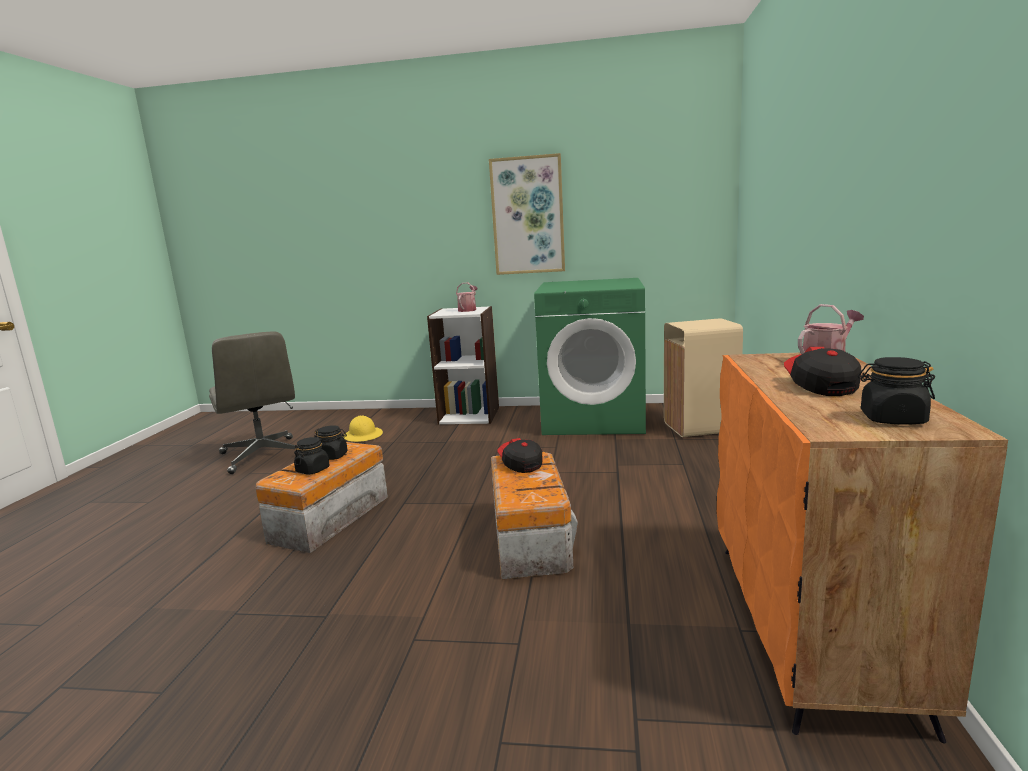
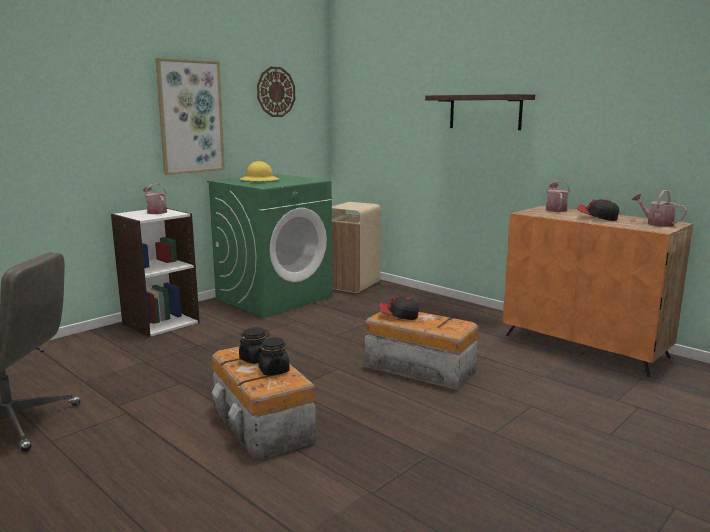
camera: 55 degrees left, 0 degrees up
(363, 436) = (92, 368): yellow hard hat -> yellow hard hat (259, 180)
(643, 179) = (275, 92): none -> wall clock
(818, 183) = (485, 112): none -> shelf
(892, 419) = (656, 224): black jar -> watering can

